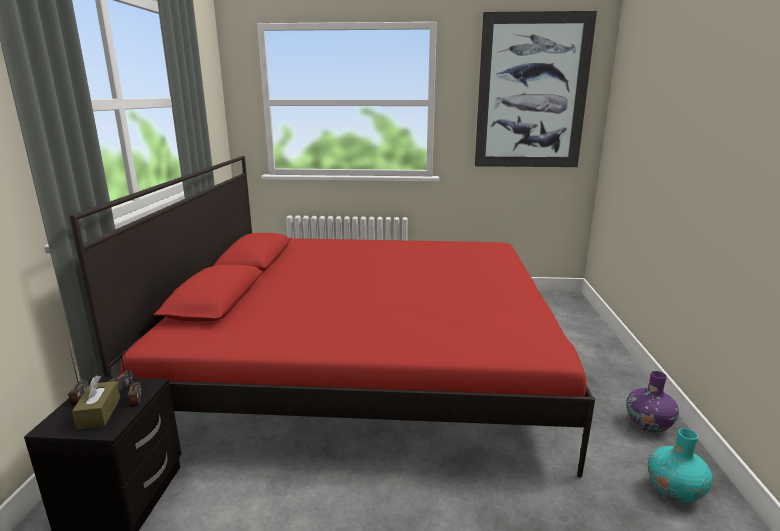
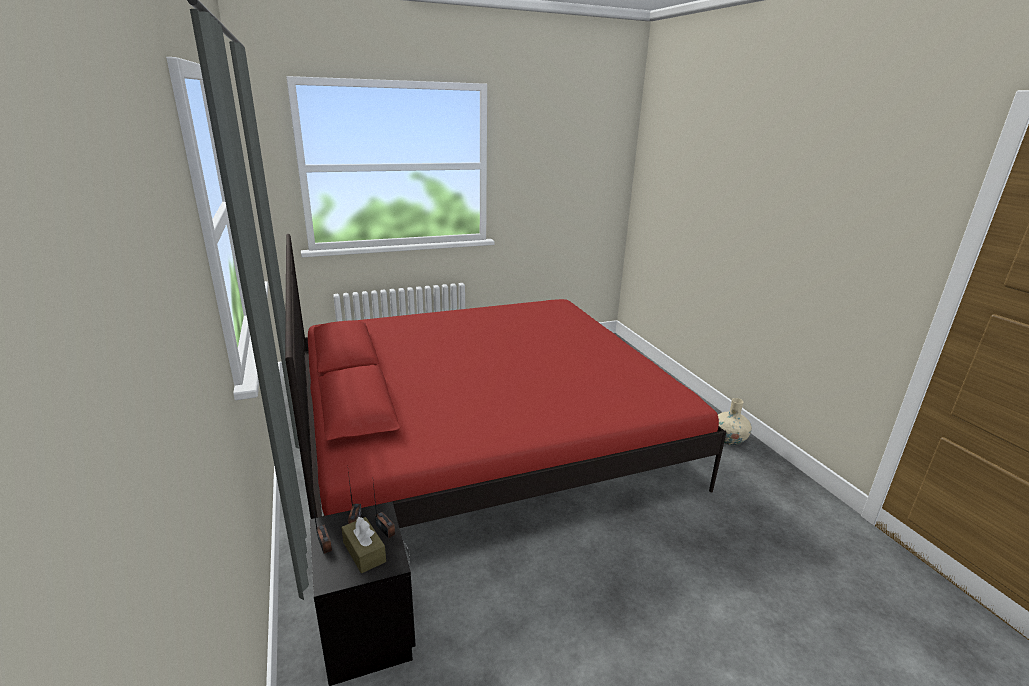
camera: 25 degrees left, 5 degrees up
(532, 92) = (574, 155): picture -> none
(648, 424) = (729, 439): purple vase -> beige vase
(674, 491) = (771, 484): turquoise vase -> none

